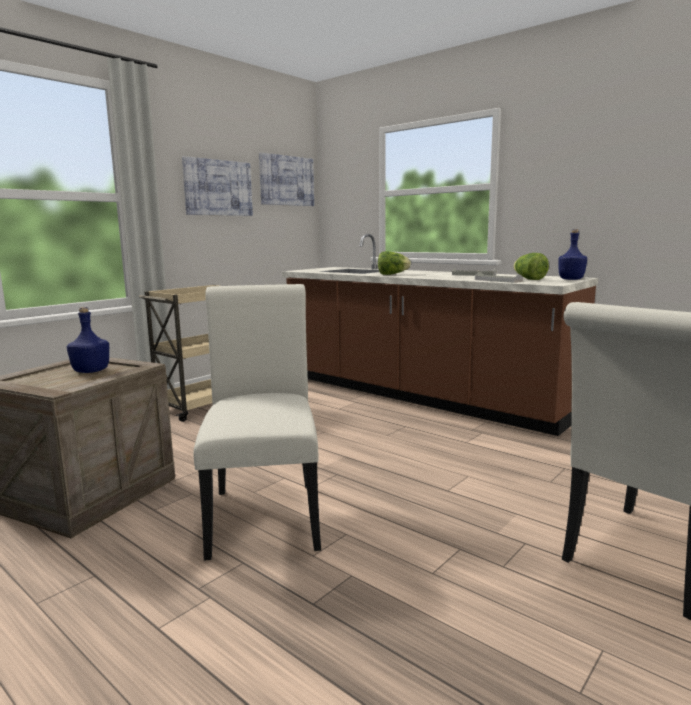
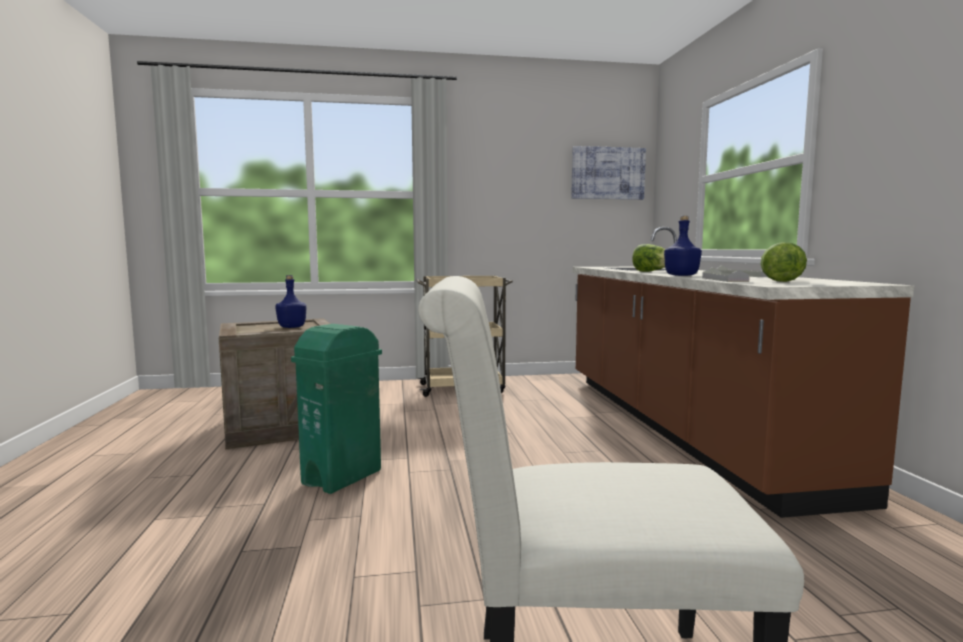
camera: 40 degrees right, 5 degrees down
(218, 188) = (520, 183): picture -> none
(264, 513) = (343, 477): white chair -> green trash can
(571, 279) = (844, 284): blue bottle -> blue bottle (681, 275)

